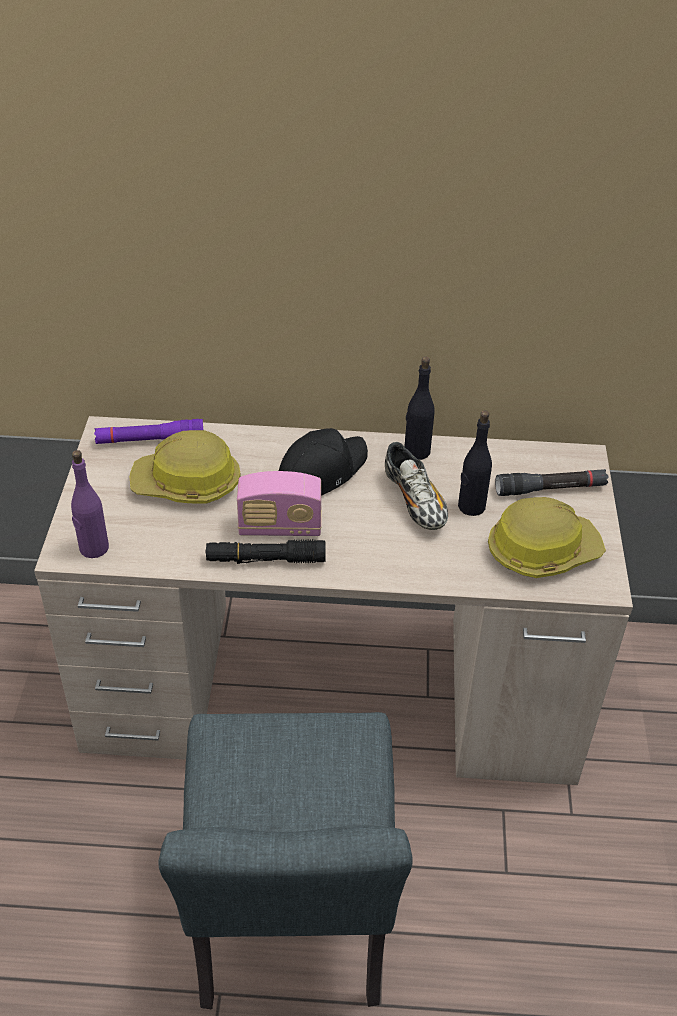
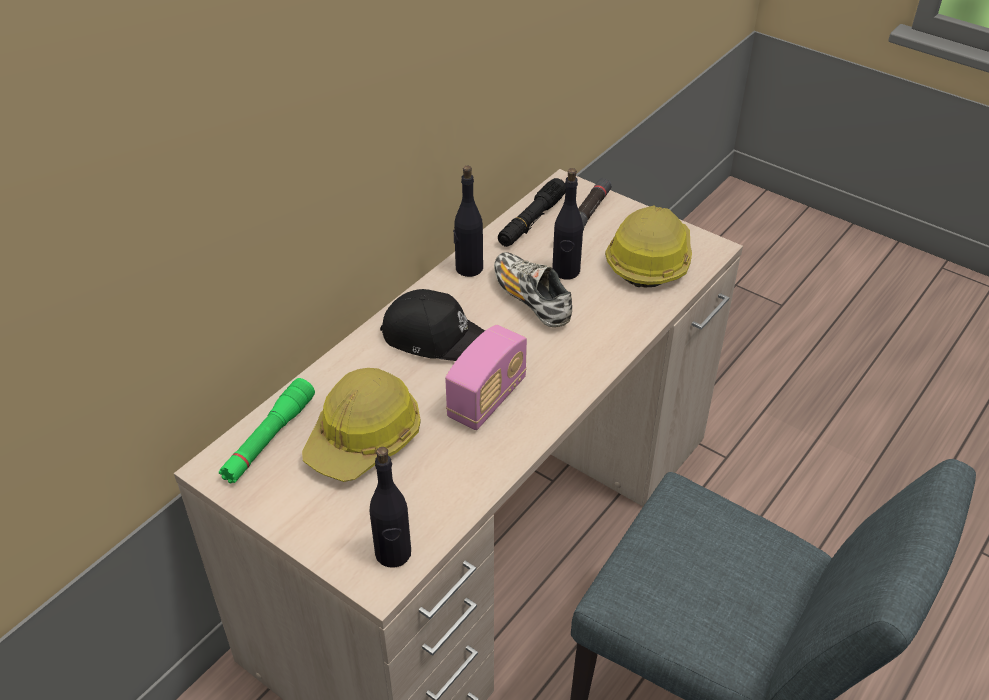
camera: 55 degrees left, 0 degrees up
(93, 548) = (393, 553): purple bottle -> black bottle
(150, 440) = (269, 439): purple flashlight -> green flashlight
(265, 559) = (521, 428): black flashlight -> black flashlight (531, 221)
(321, 471) = (436, 337): black cap -> black cap turned 120 degrees clockwise
(415, 502) = (531, 299): shoe -> shoe turned 135 degrees counterclockwise

